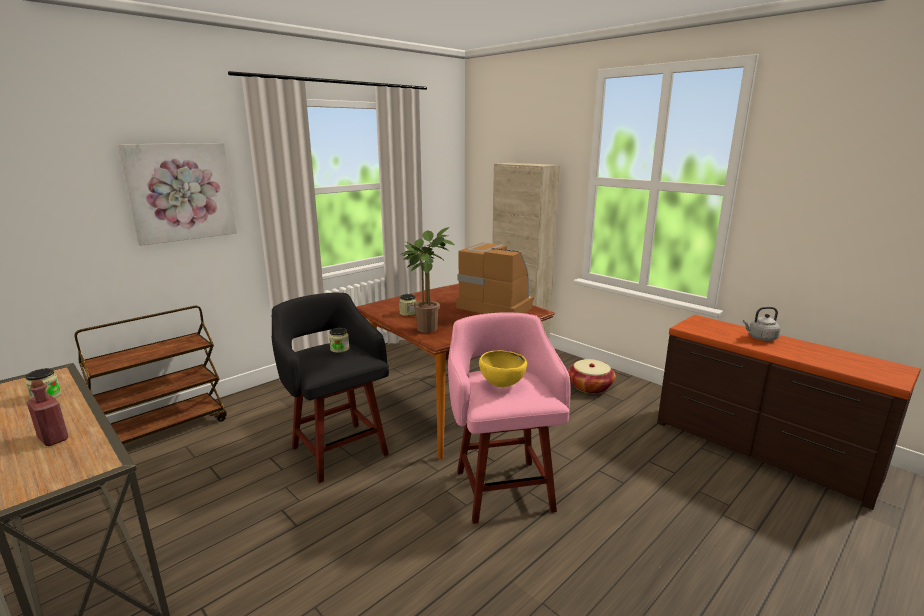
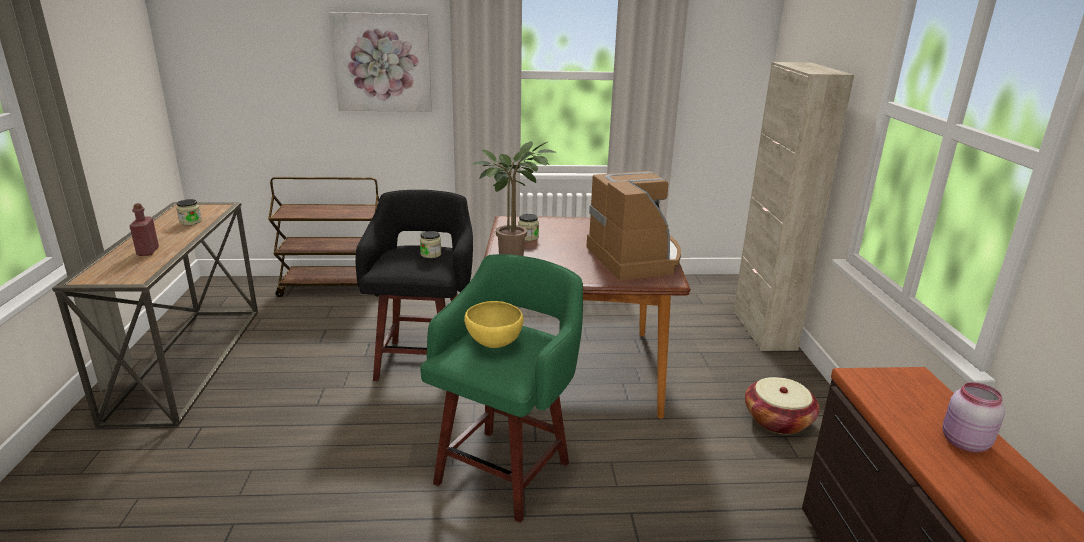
camera: 40 degrees right, 5 degrees up
(502, 487) = (505, 470): pink stool -> green stool
(760, 338) = (963, 443): grey kettle -> pink jar

